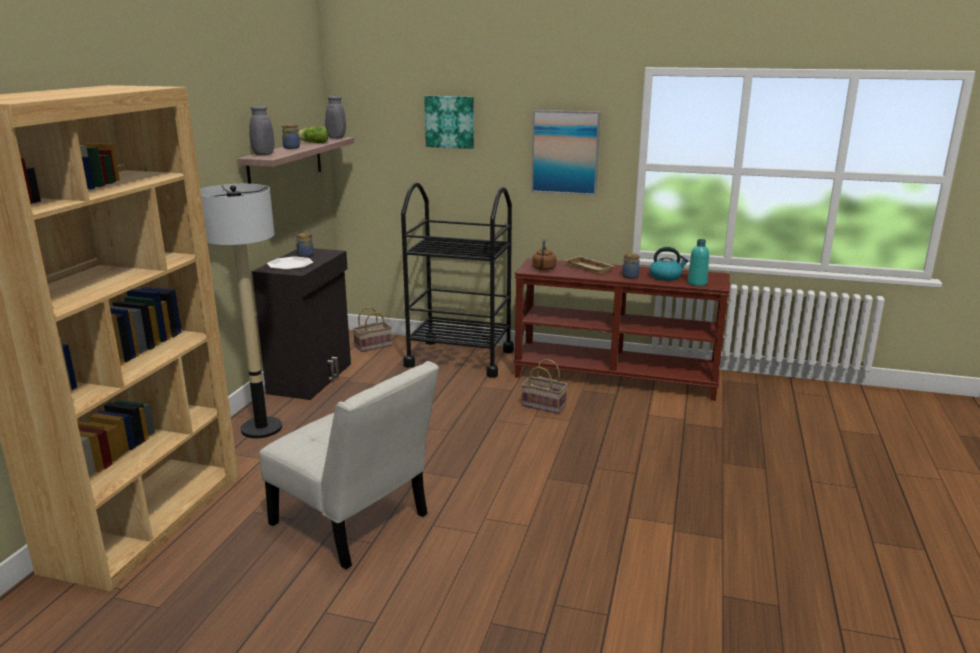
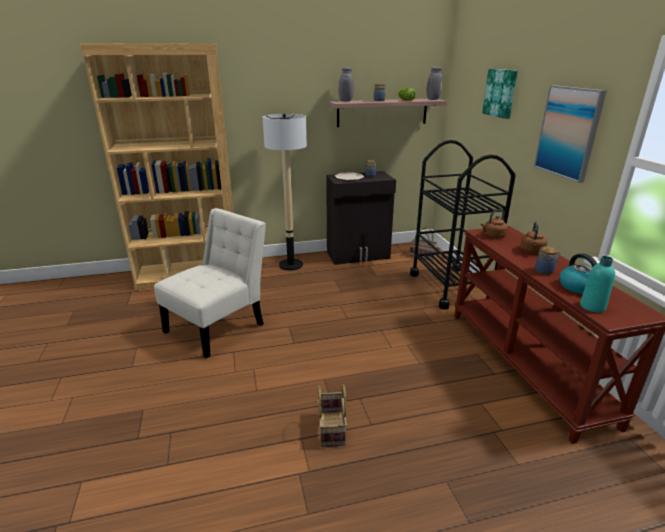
camera: 60 degrees right, 5 degrees up
(354, 523) = (219, 326): white chair -> white chair turned 150 degrees counterclockwise
(545, 405) = (428, 344): basket -> basket (332, 429)
(591, 268) = (532, 251): beige tray -> brown kettle

